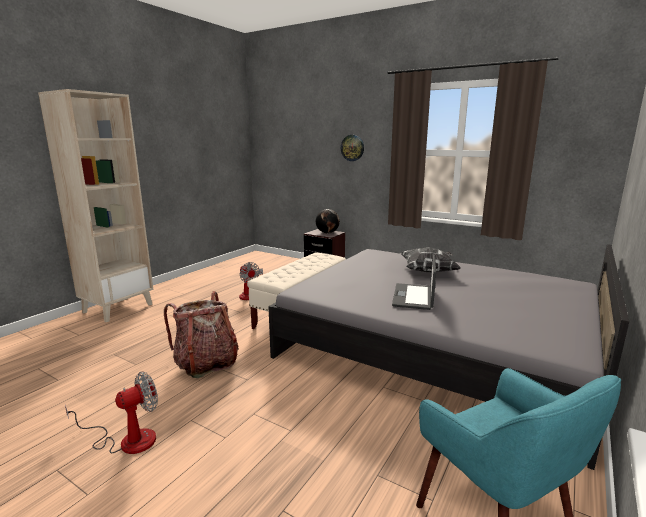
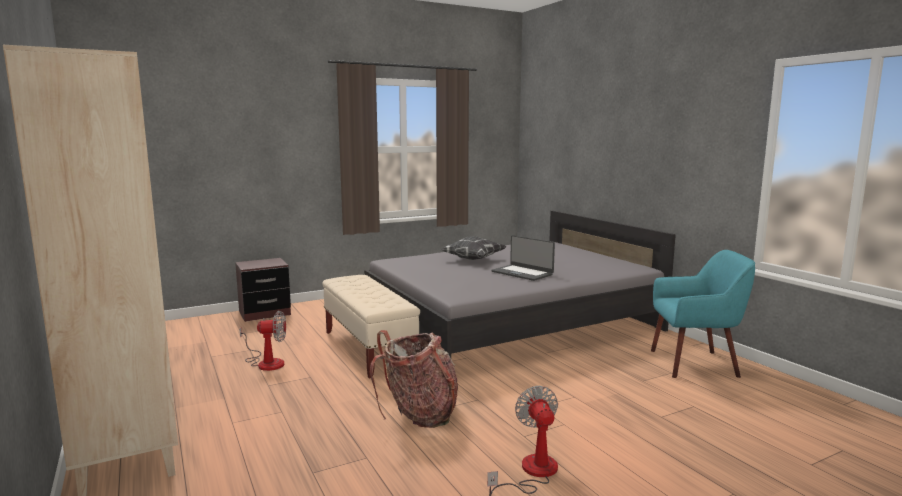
camera: 60 degrees left, 5 degrees down
(327, 233) = (266, 262): globe -> none
(352, 148) = (279, 147): wall clock -> none

